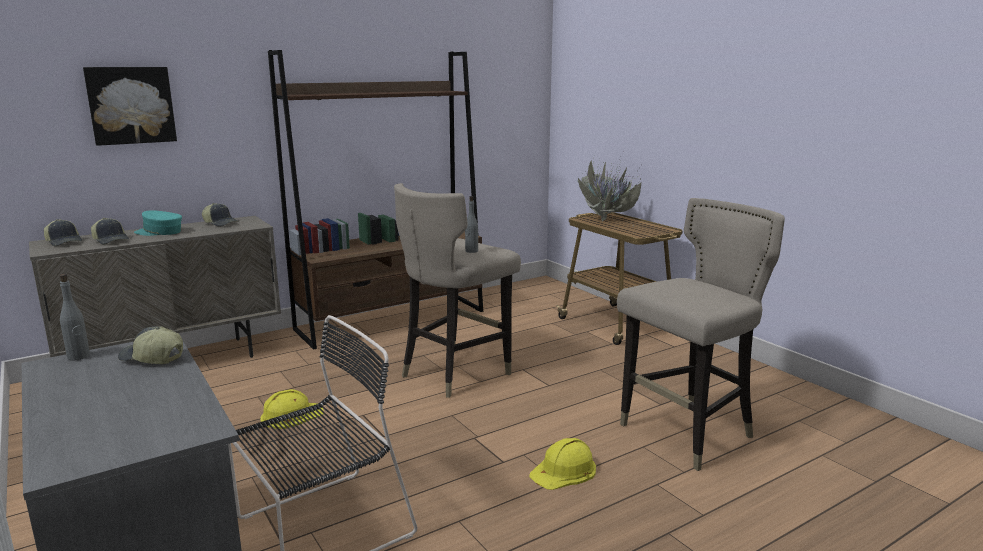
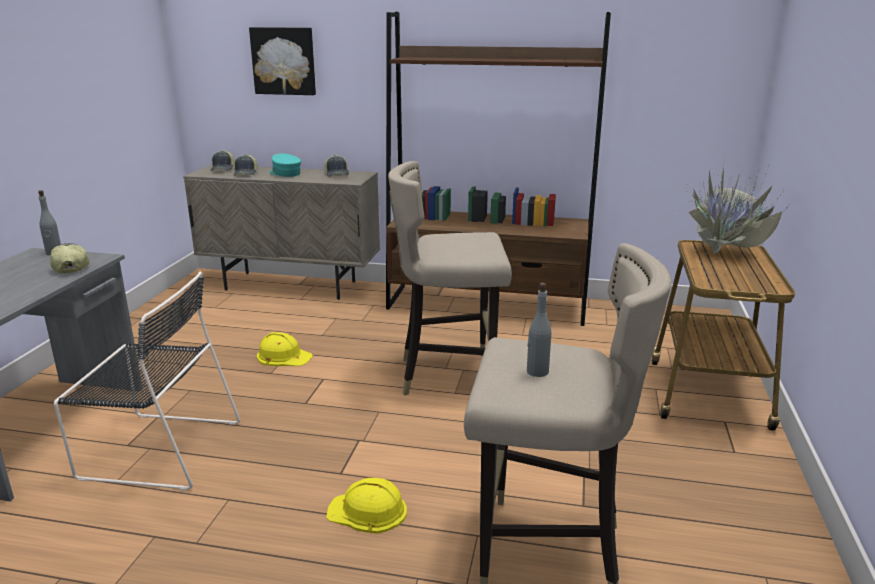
camera: 45 degrees right, 5 degrees up
(471, 251) = (460, 249): grey bottle -> grey bottle (537, 372)

